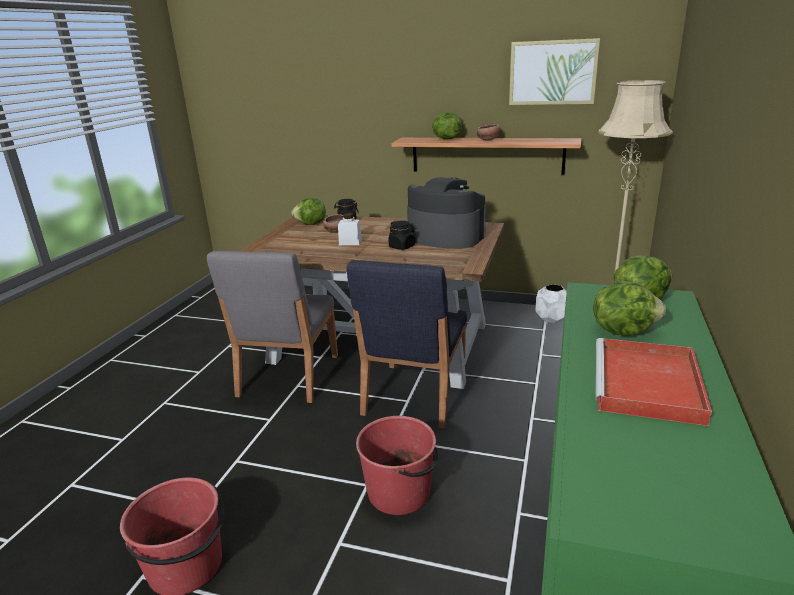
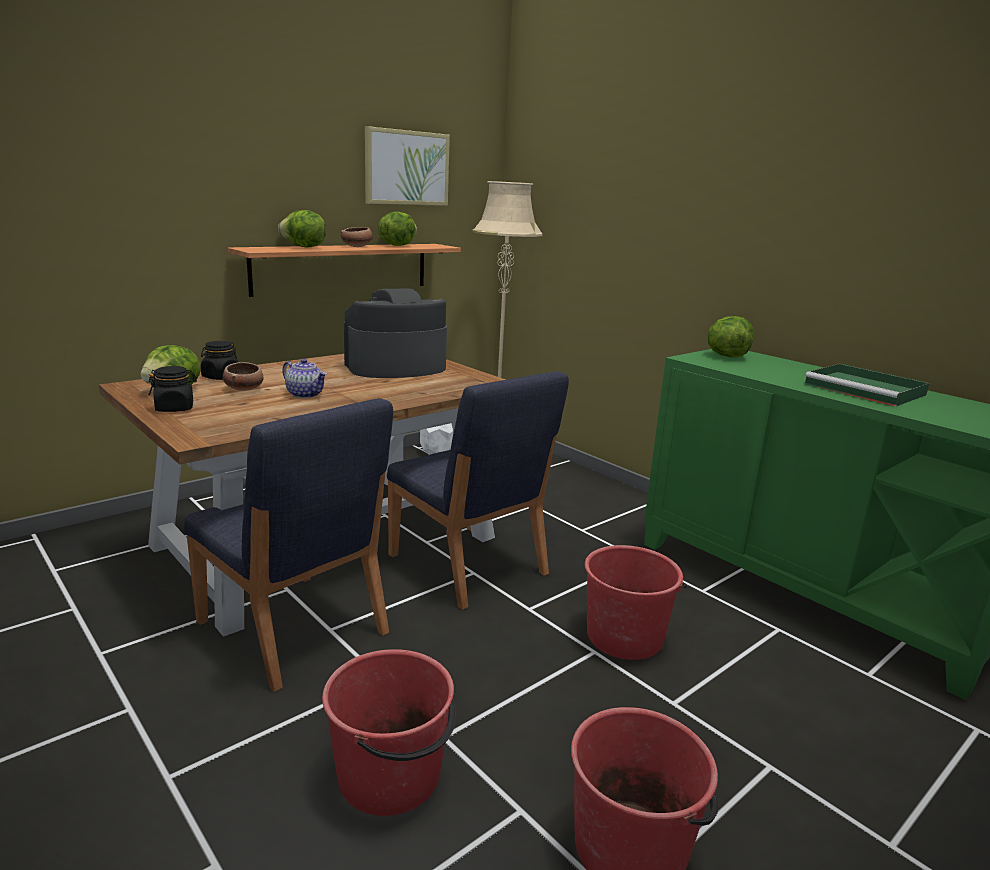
camera: 60 degrees left, 5 degrees down
(196, 458) = (391, 776): none -> red bucket
(288, 376) = (293, 629): grey chair -> blue chair
(350, 242) = (306, 394): white jar -> teapot
(402, 247) = (381, 384): black jar -> black jar (175, 408)
(623, 330) = (776, 371): lettuce -> lettuce (397, 245)
(648, 385) = (867, 390): red tray -> green tray

